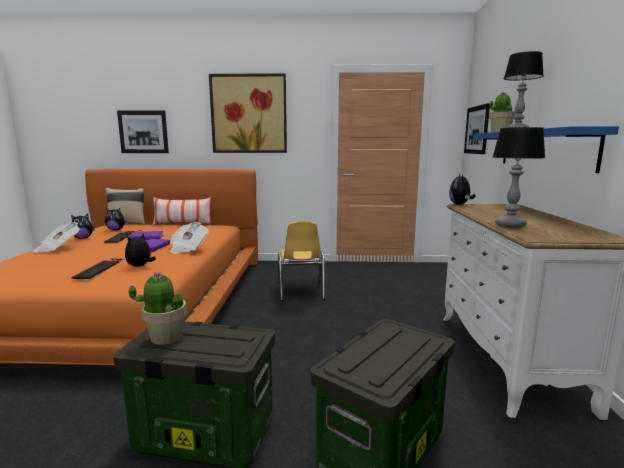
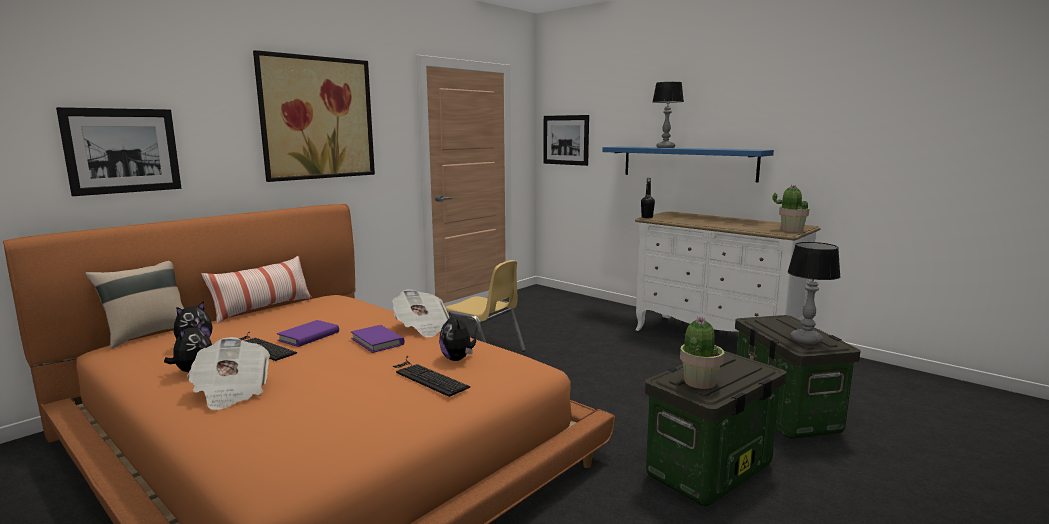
camera: 50 degrees left, 0 degrees up
(460, 204) = (647, 217): plush toy -> black bottle
(500, 132) = (633, 147): potted plant -> potted plant (791, 230)
(509, 225) = (742, 227): table lamp -> table lamp (805, 340)

